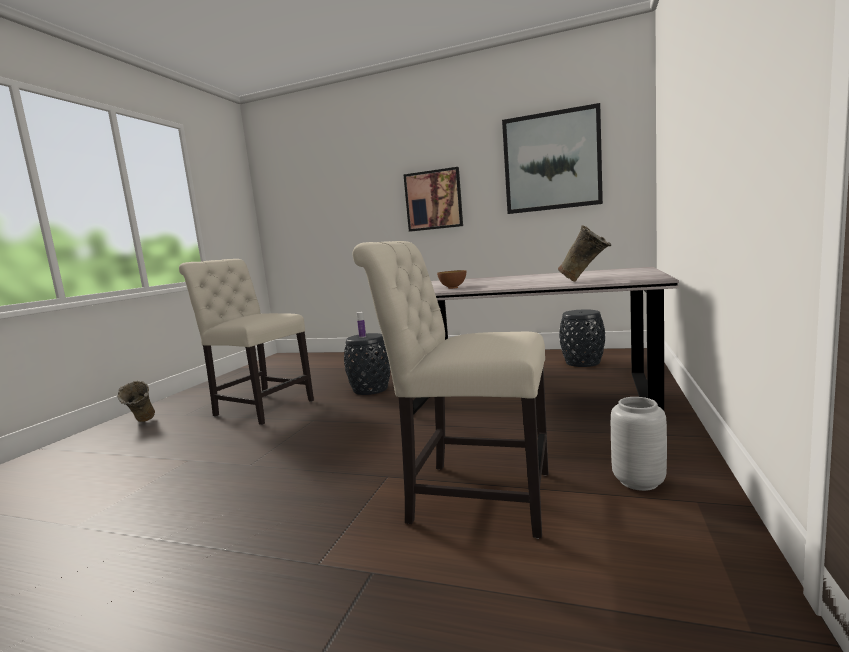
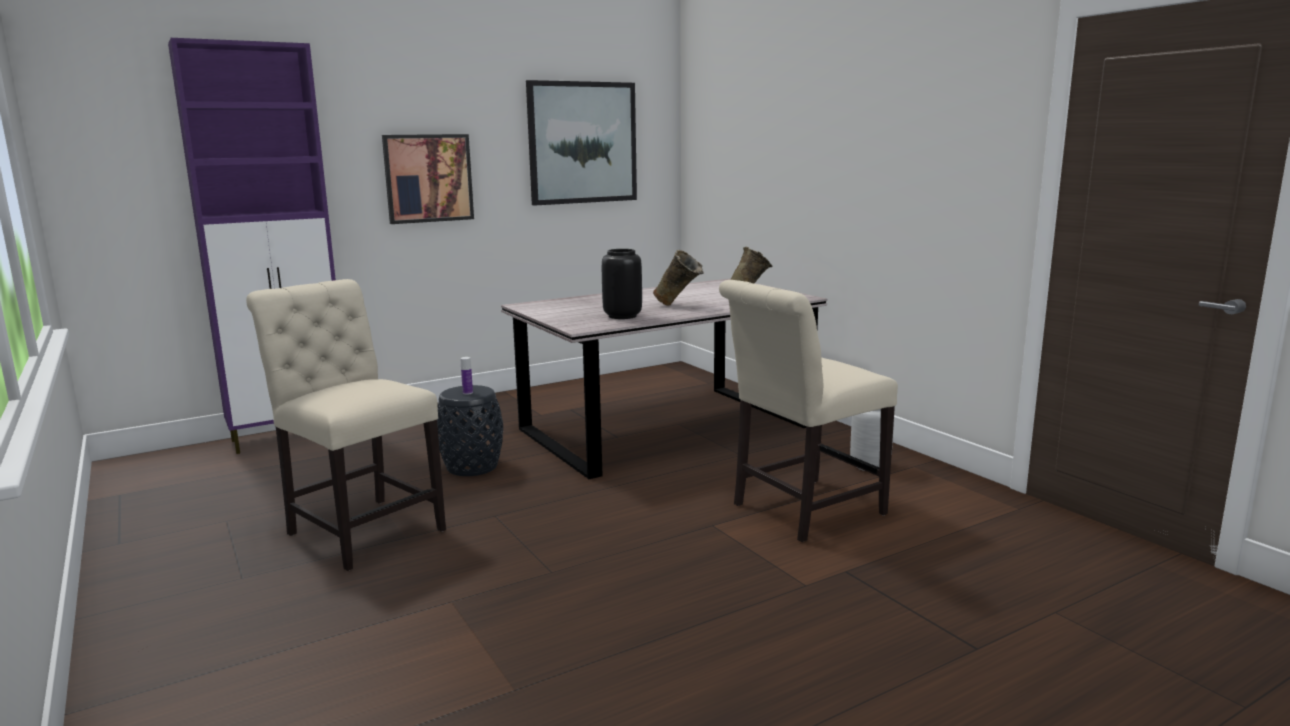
camera: 50 degrees left, 5 degrees up
(142, 424) = (192, 613): beige vase -> beige vase (679, 306)
(260, 407) = (361, 529): beige chair -> beige chair turned 60 degrees clockwise
(348, 356) = (292, 437): none -> purple cabinet
(453, 288) = (622, 316): bowl -> black vase
(583, 362) = (647, 387): black stool -> none

